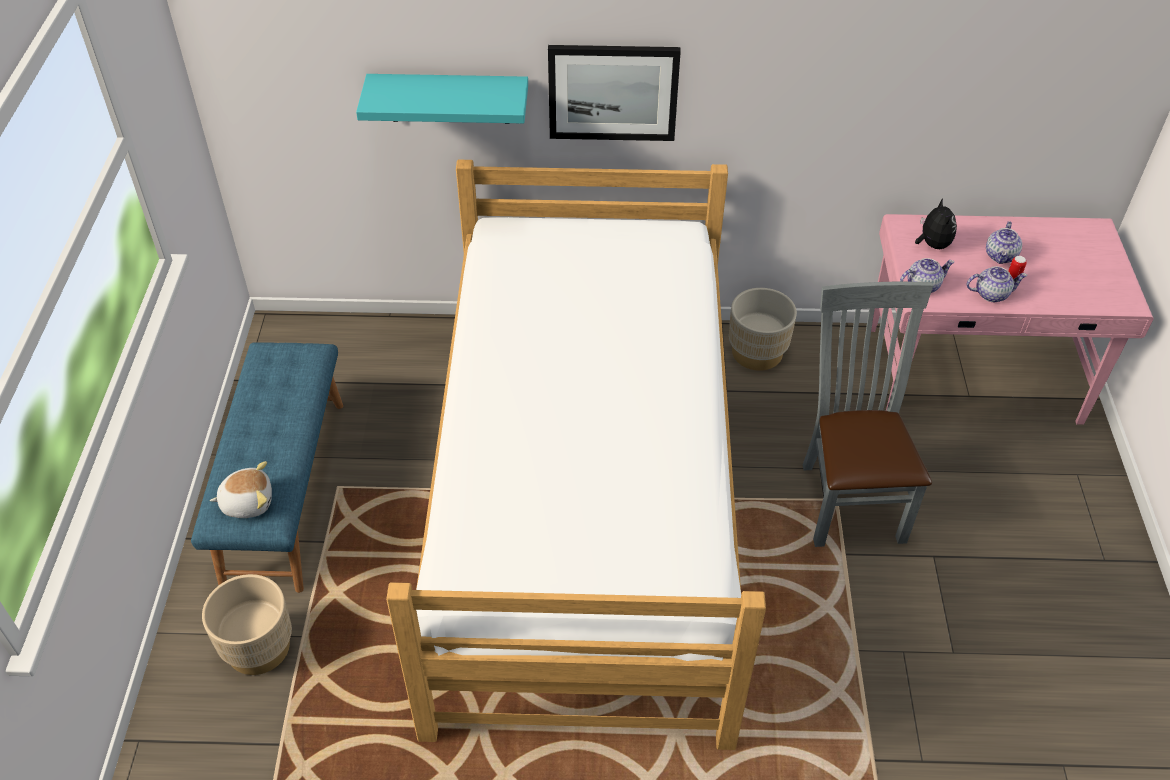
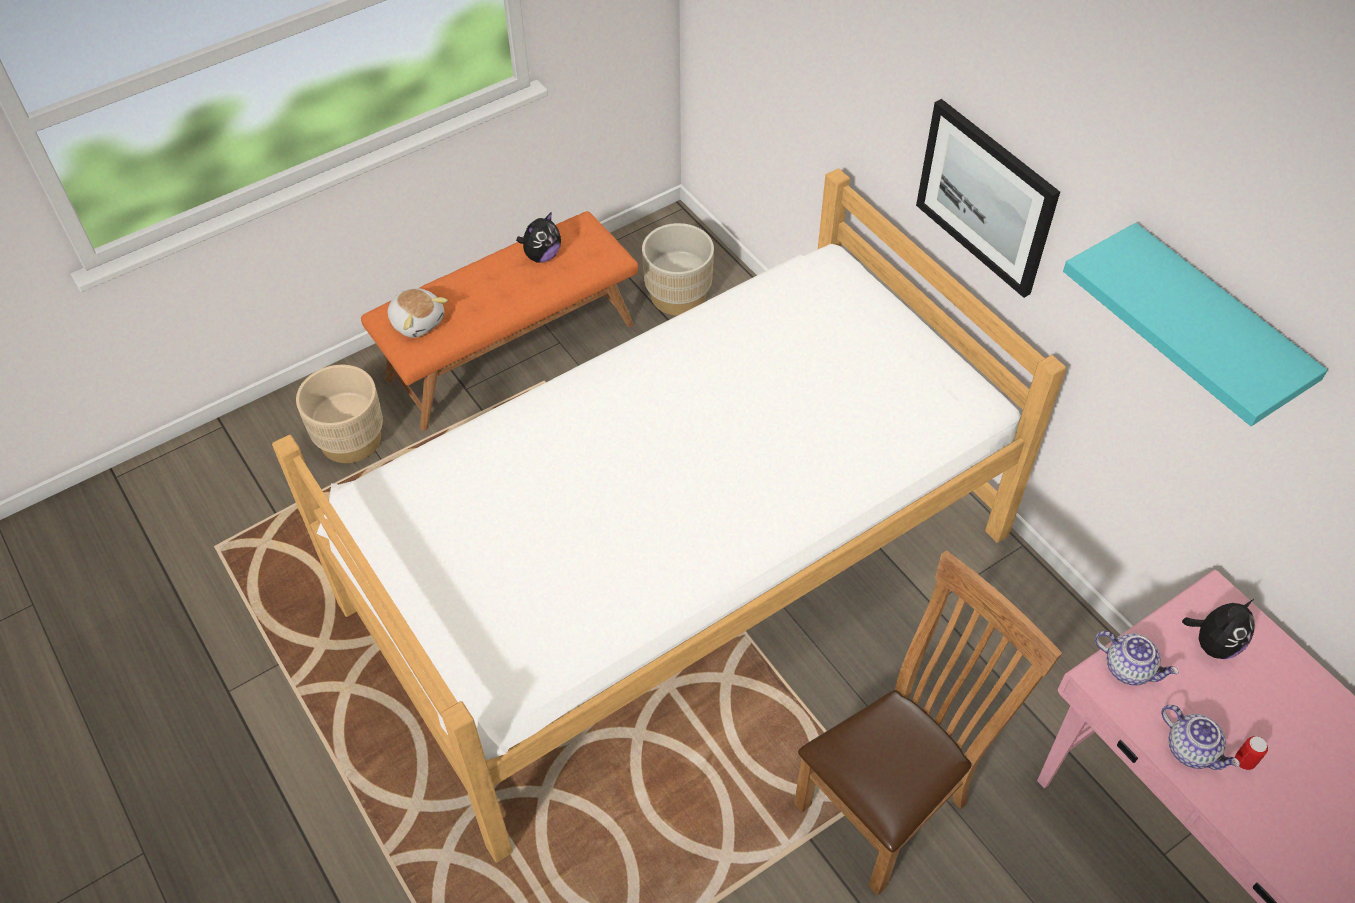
camera: 55 degrees right, 5 degrees up
(269, 390) = (542, 256): none -> plush toy
(283, 490) = (510, 350): blue bench -> orange bench
(449, 98) = (850, 97): turquoise shelf -> turquoise shelf (1214, 321)
(756, 353) = (1013, 601): beige planter -> beige planter (678, 296)
(848, 496) = (891, 801): grey chair -> brown chair
(1001, 256) = (1274, 728): teapot -> none

